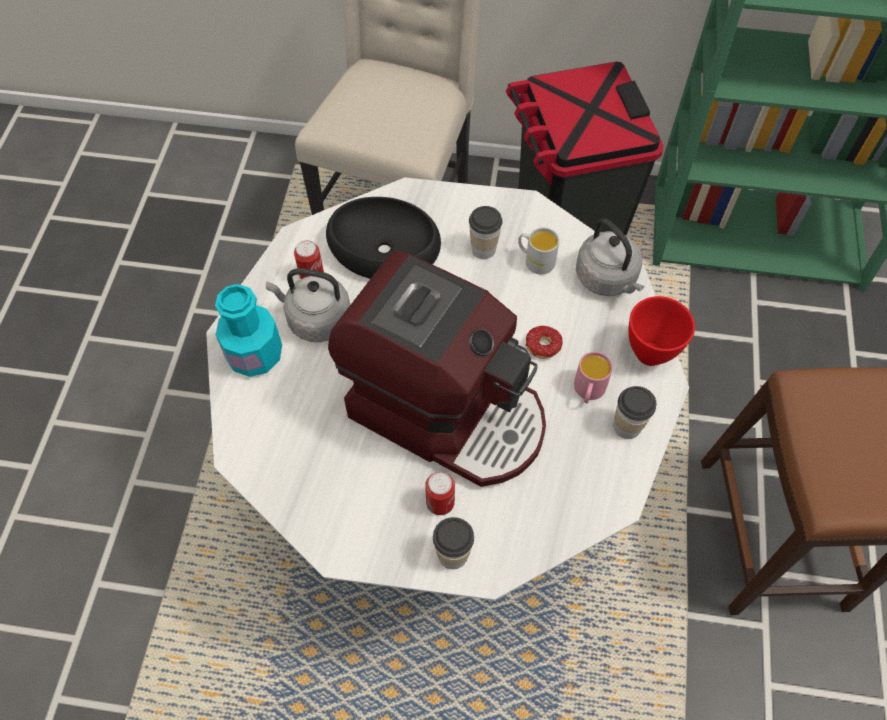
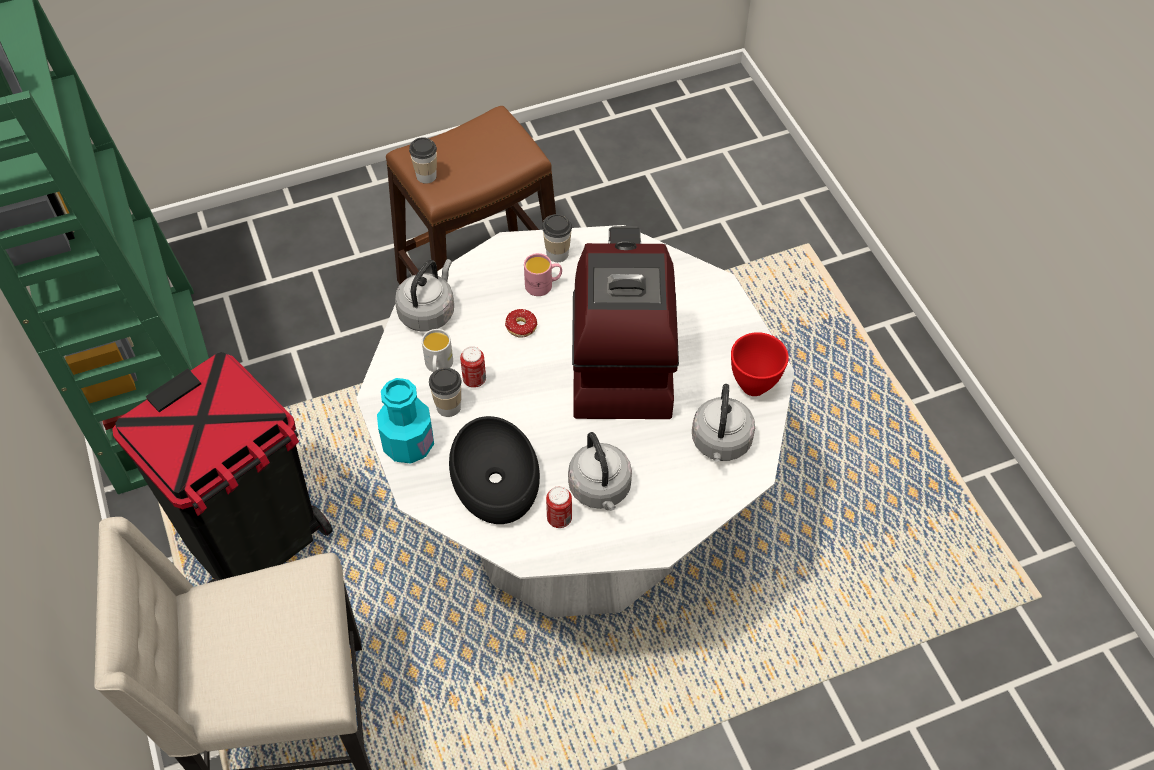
camera: 120 degrees left, 5 degrees down
(255, 355) = (664, 514): turquoise bottle -> turquoise bottle (408, 444)
(289, 445) = (720, 444): none -> grey kettle
(440, 503) = (693, 331): can -> can (474, 380)
(452, 555) = (723, 308): cup -> cup (426, 176)
(648, 354) = (486, 263): red bowl -> red bowl (754, 387)

